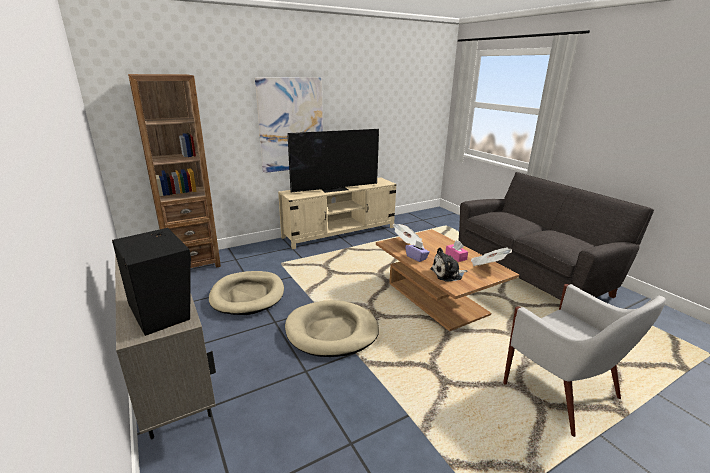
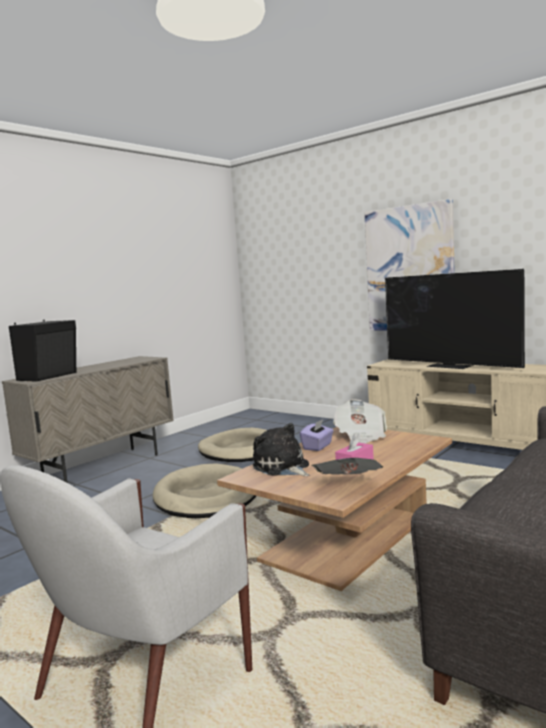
camera: 70 degrees right, 15 degrees down
(193, 263) = (281, 419): brown bookcase -> none

